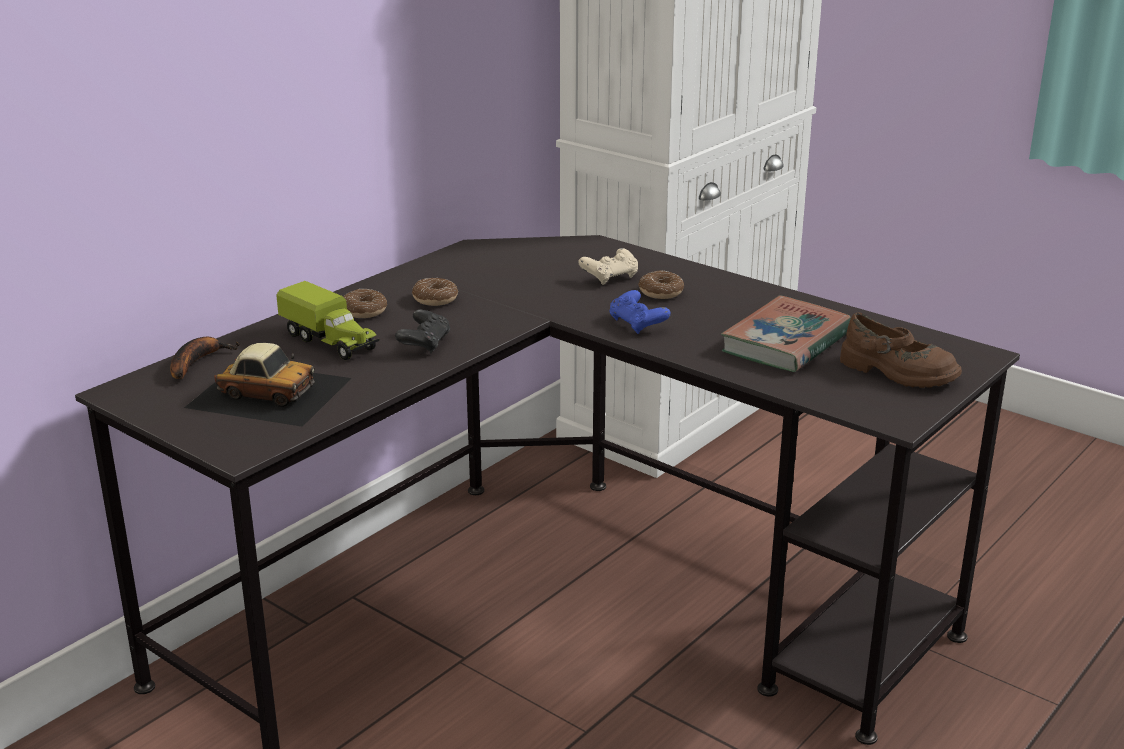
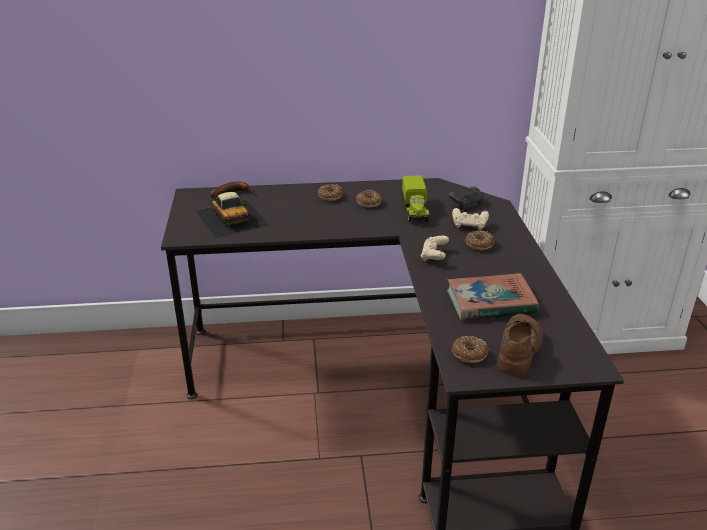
camera: 45 degrees right, 5 degrees up
(330, 342) = (292, 205): toy truck -> toy truck (415, 210)
(424, 344) = (324, 223): black game controller -> black game controller (466, 204)
(637, 324) = (434, 256): blue game controller -> beige game controller
(864, 399) = (469, 354): none -> donut
(897, 372) = (519, 350): brown shoe -> brown shoe turned 150 degrees counterclockwise

